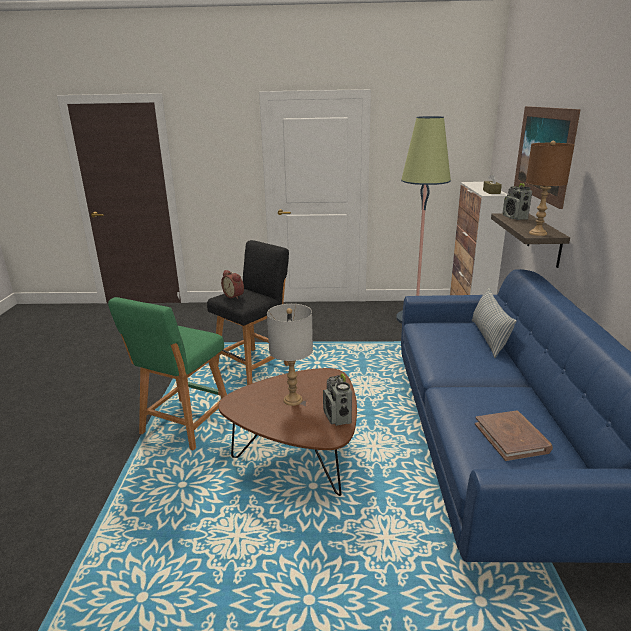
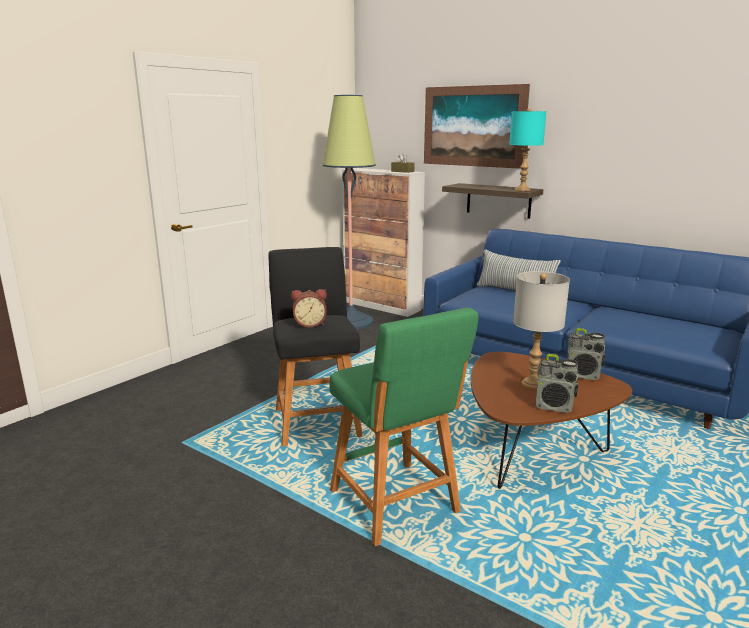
camera: 55 degrees left, 5 degrees down
(512, 438) = (673, 329): brown book -> none
(515, 217) = (468, 185): radio -> radio (554, 406)
(538, 233) = (522, 190): brown table lamp -> turquoise table lamp

